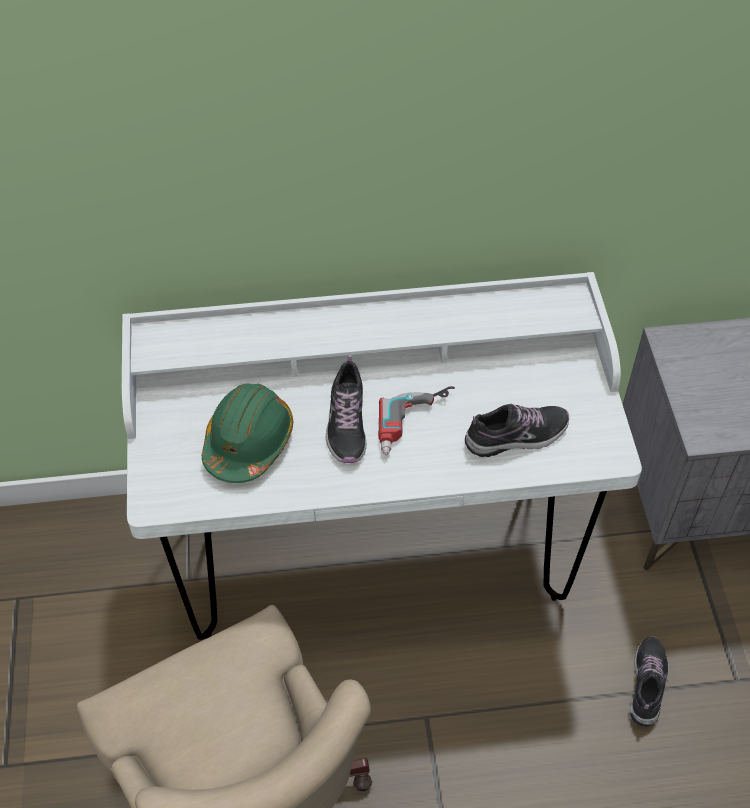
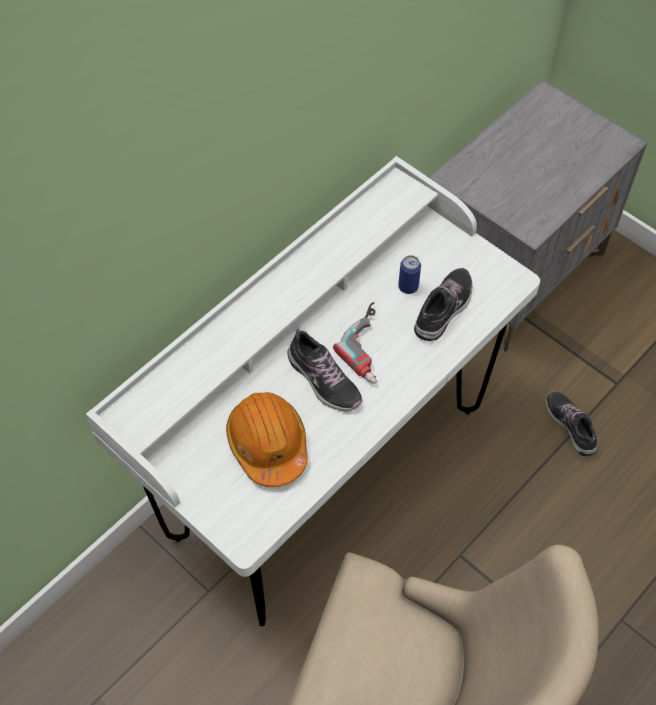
camera: 40 degrees left, 5 degrees up
(248, 442) = (268, 444): green hard hat -> orange hard hat
(502, 396) = (408, 287): none -> can

